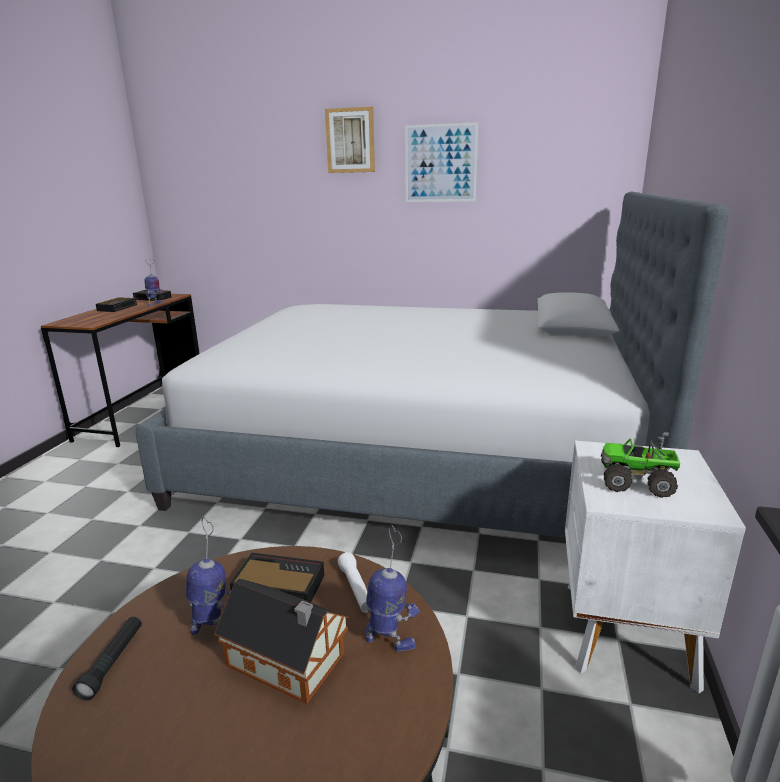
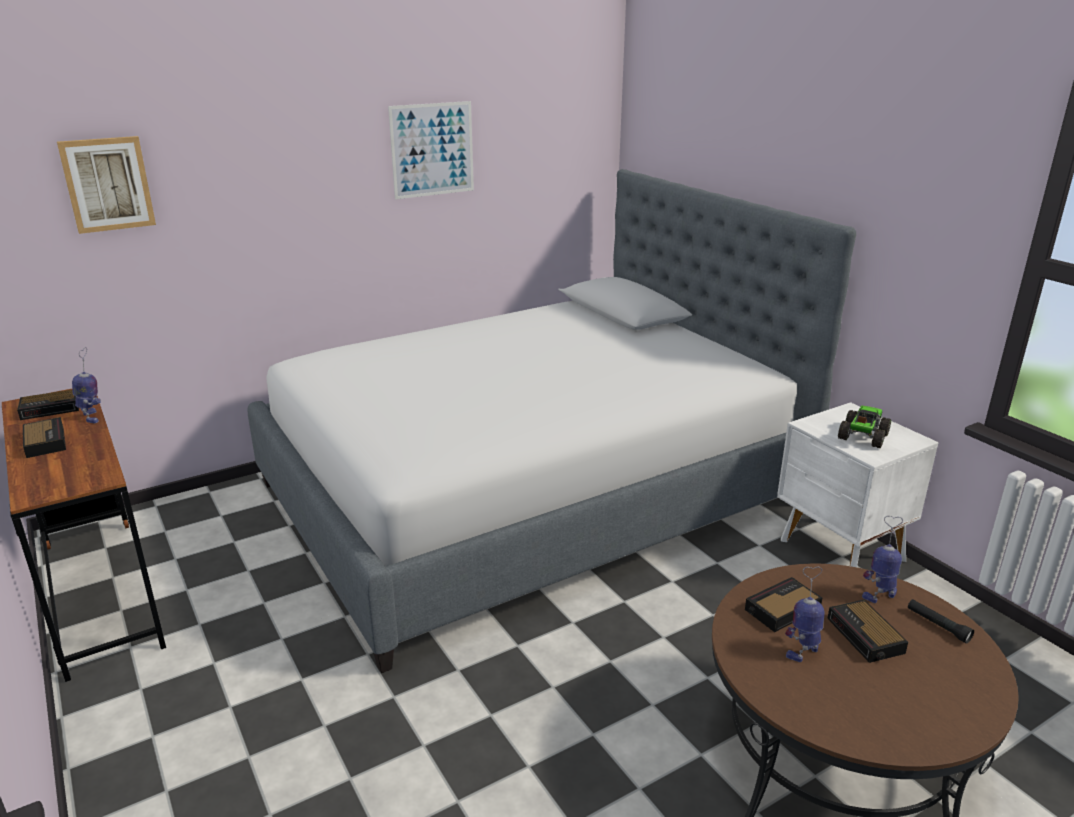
camera: 45 degrees left, 5 degrees up
(113, 662) = (798, 703): black flashlight -> black flashlight (937, 625)
(288, 662) = (866, 636): toy house -> alarm clock
(350, 140) = (318, 127): picture -> picture (107, 184)
(356, 589) = (819, 583): white flashlight -> none
(637, 481) = (862, 437): toy truck -> toy truck turned 150 degrees clockwise

